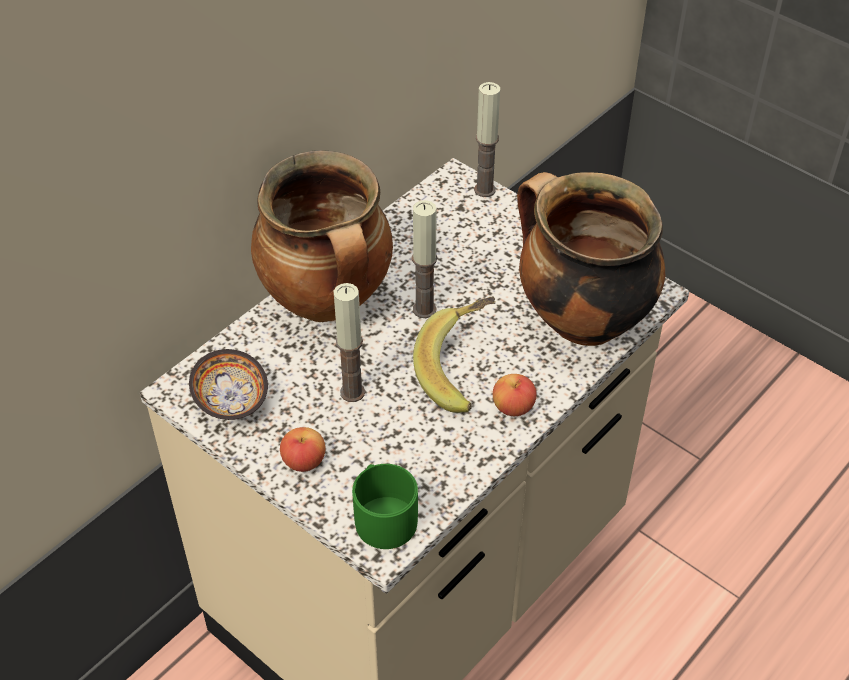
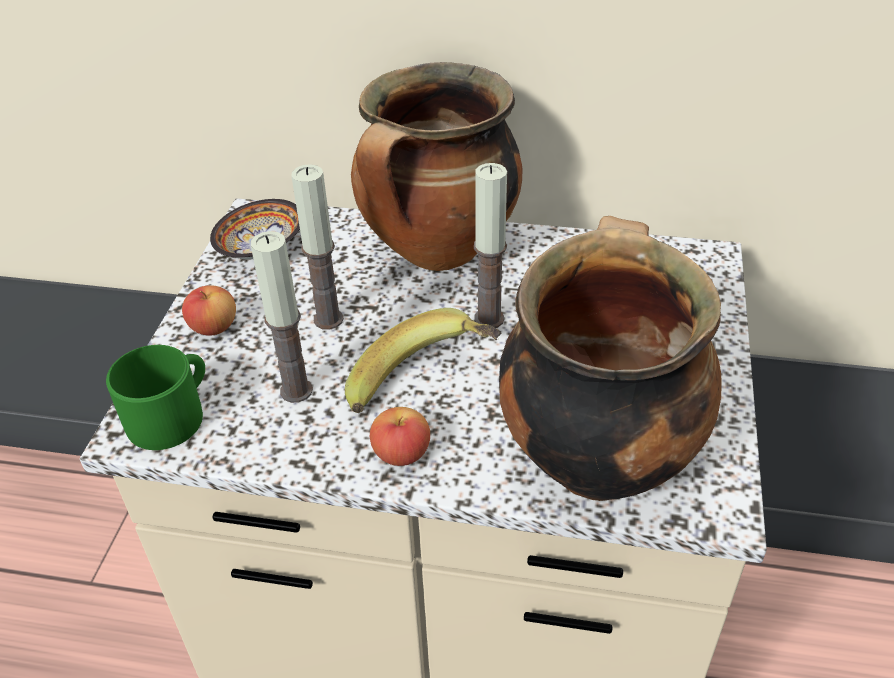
camera: 60 degrees right, 5 degrees down
(485, 190) = (719, 285): candle -> candle (296, 391)

